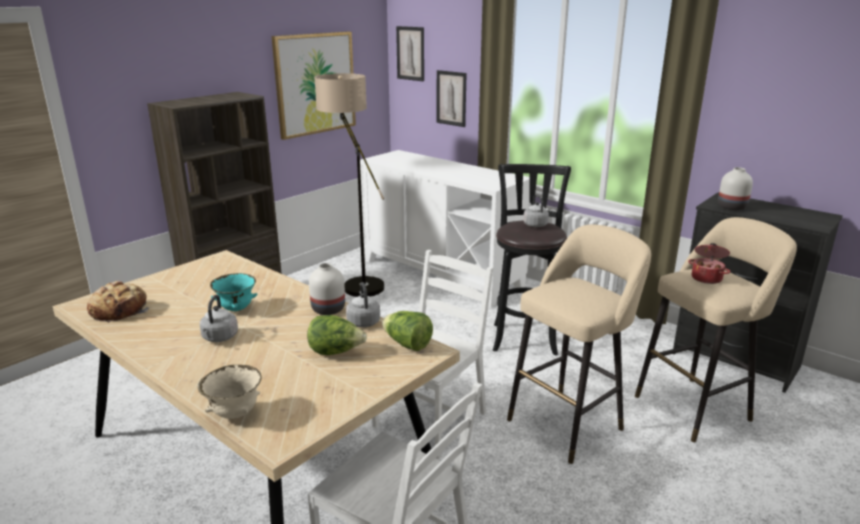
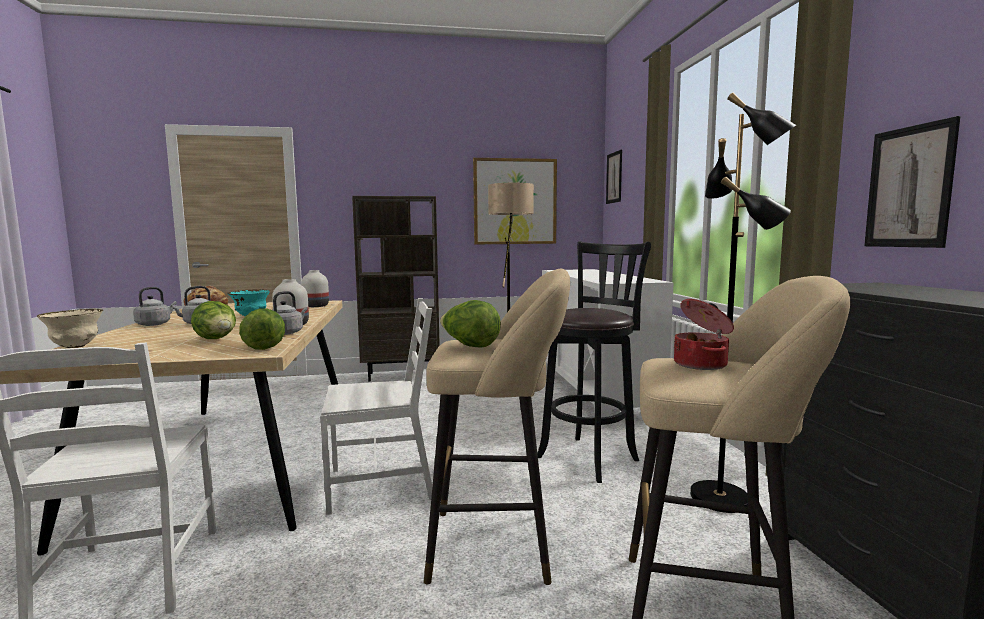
camera: 40 degrees right, 15 degrees down
(451, 98) = (635, 213): picture -> picture (909, 187)
(534, 224) = (598, 309): grey kettle -> grey kettle (155, 324)
(574, 298) = (469, 346): none -> lettuce
(624, 338) = (721, 498): none -> black floor lamp
(732, 207) = (858, 288): white vase -> white vase (315, 306)

